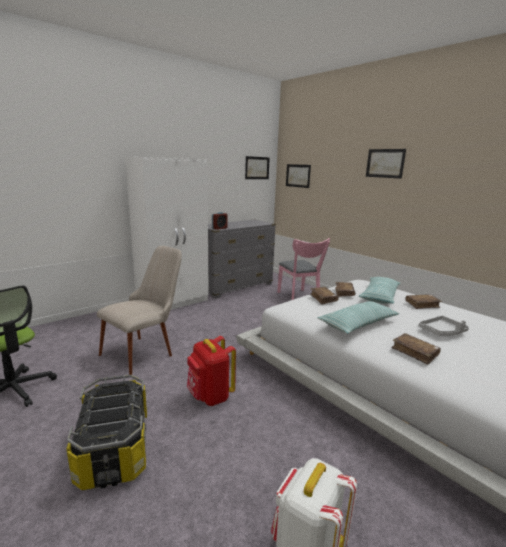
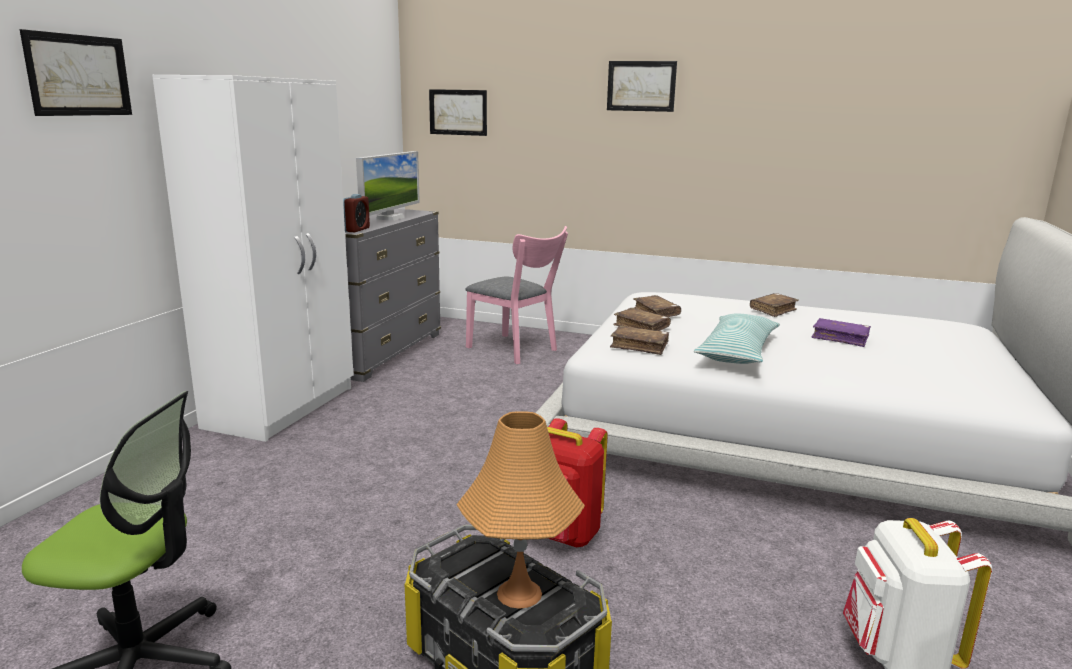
camera: 30 degrees left, 0 degrees up
(107, 416) = (519, 593): none -> orange table lamp
(146, 350) = (345, 504): beige chair -> none
(246, 225) = (390, 218): none -> monitor
(257, 168) = (374, 98): picture -> picture (79, 75)
(379, 296) = (708, 309): pillow -> none
(415, 352) = (847, 369): brown book -> brown book (639, 346)
(442, 332) = (840, 338): grey tray -> purple book

